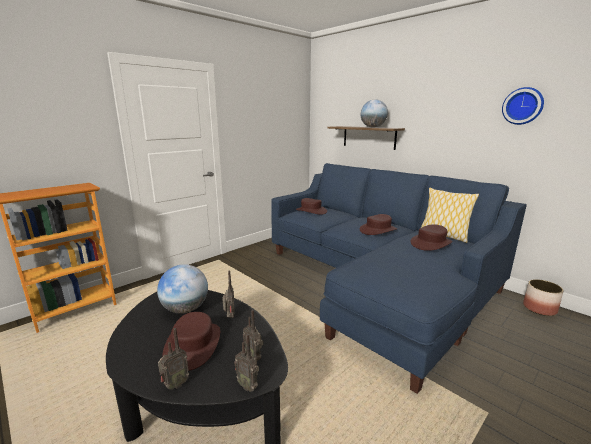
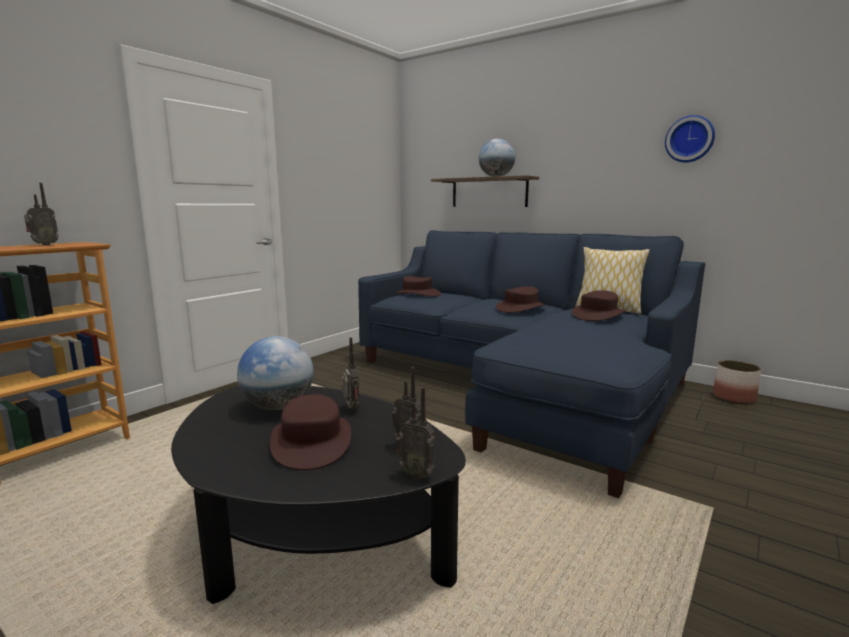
camera: 10 degrees left, 5 degrees down
(175, 385) = (306, 484): radio -> radio (43, 245)

